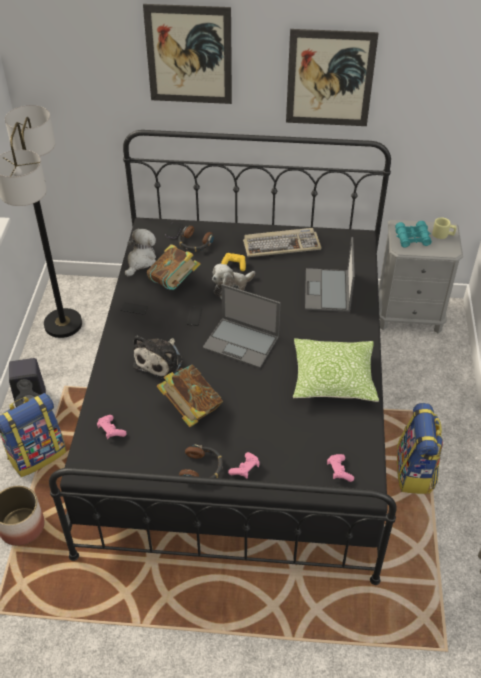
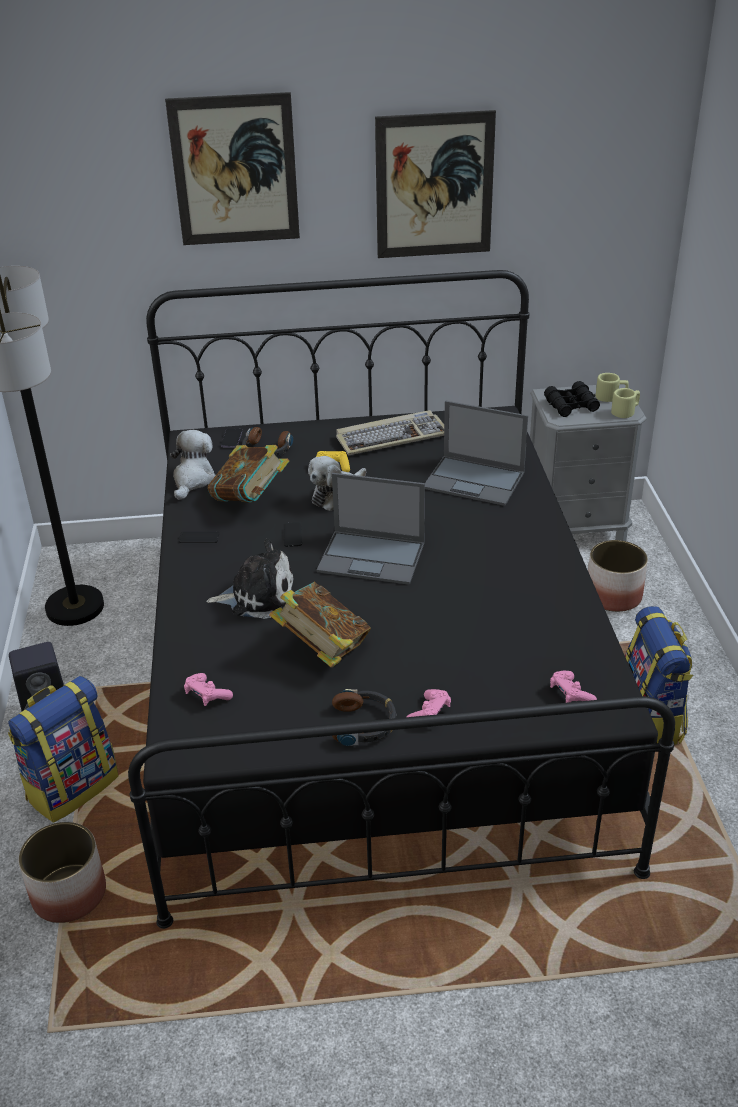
camera: 10 degrees left, 10 degrees down
(160, 361) = (258, 596): plush toy -> plush toy turned 105 degrees counterclockwise
(327, 291) = (475, 480): laptop -> laptop turned 60 degrees counterclockwise
(333, 378) = (520, 582): pillow -> none
(412, 238) = (571, 405): turquoise binoculars -> black binoculars
(419, 373) = (614, 596): none -> planter
(449, 249) = (625, 411): none -> beige mug

